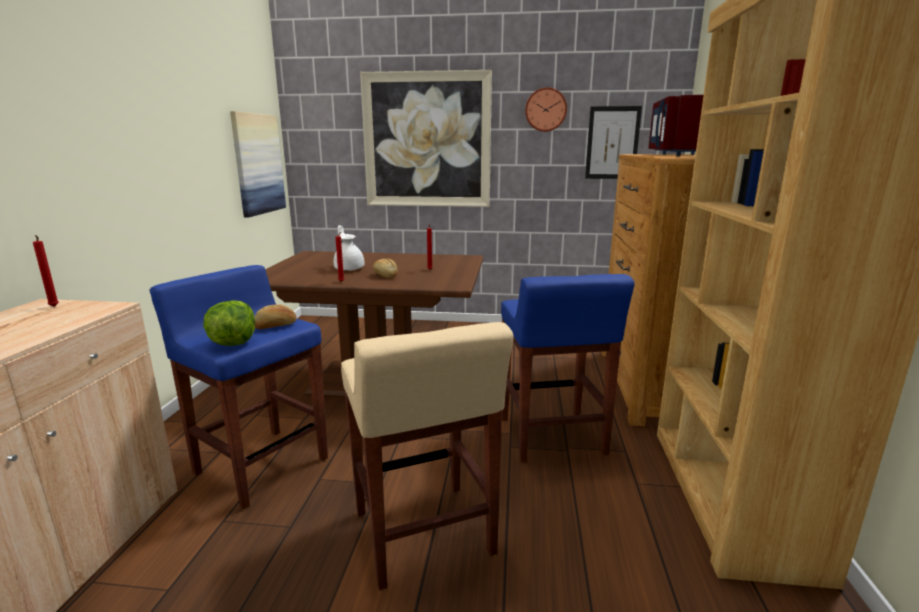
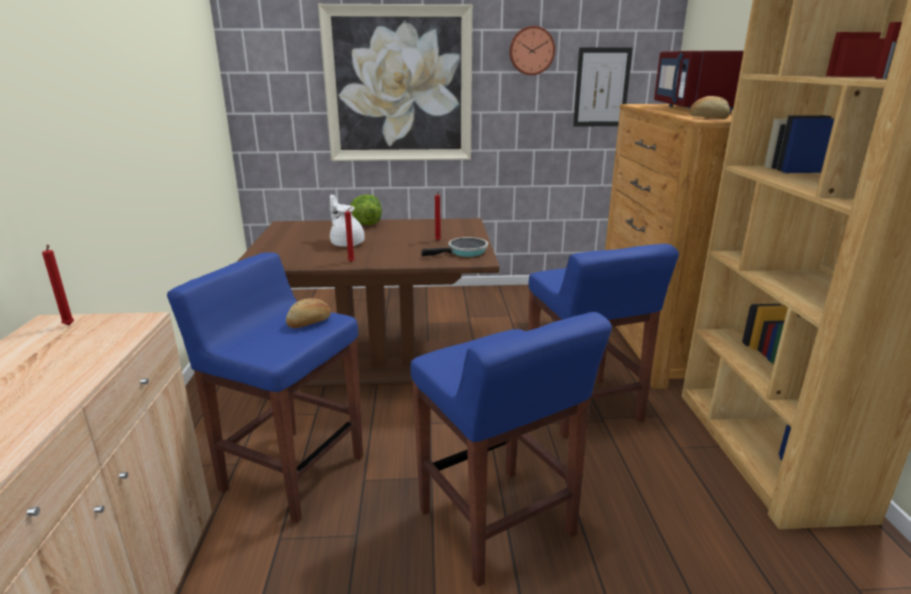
camera: 10 degrees left, 5 degrees up
(233, 343) = (277, 348): lettuce -> lettuce (366, 224)
(258, 164) = (204, 118): picture -> none
(385, 275) = (395, 251): bread -> bread (708, 117)
(423, 534) = (497, 525): beige stool -> blue stool
(446, 279) = (464, 252): none -> frying pan

